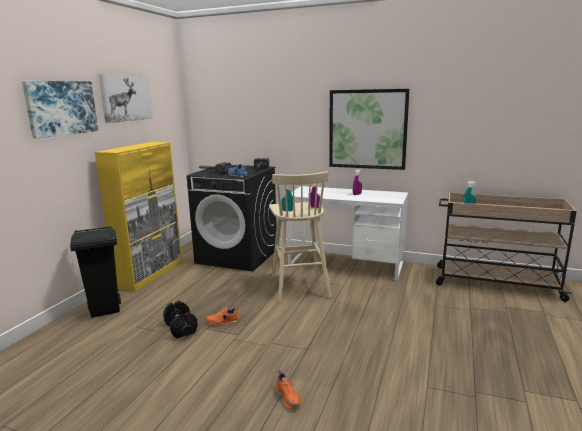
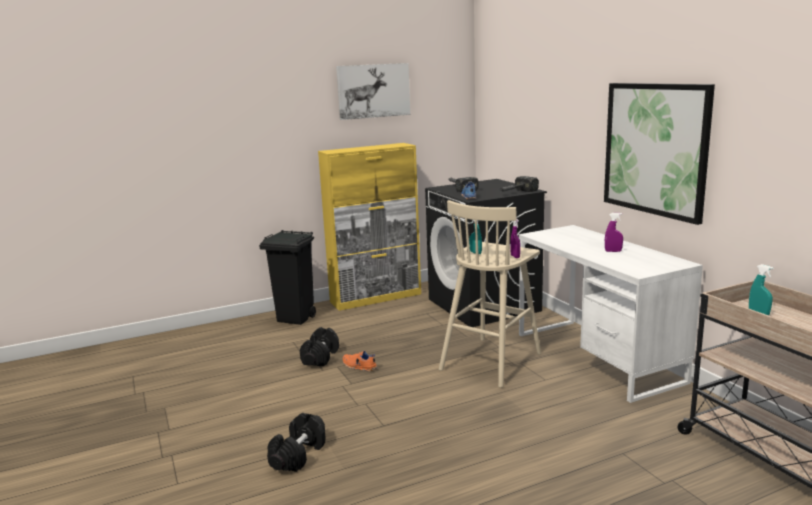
camera: 45 degrees right, 0 degrees up
(61, 108) = (284, 104): picture -> none
(288, 397) = (298, 455): orange shoe -> black dumbbell

